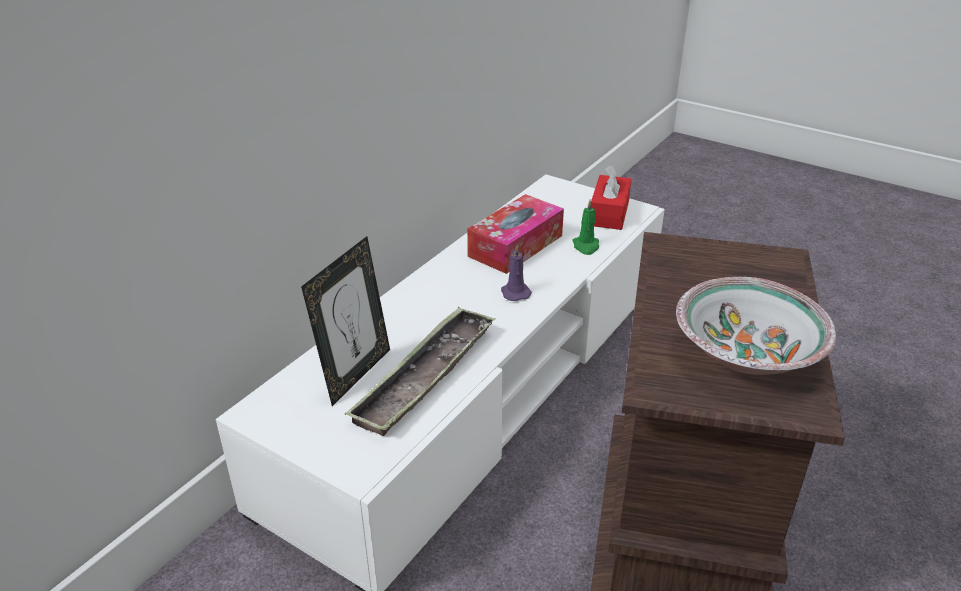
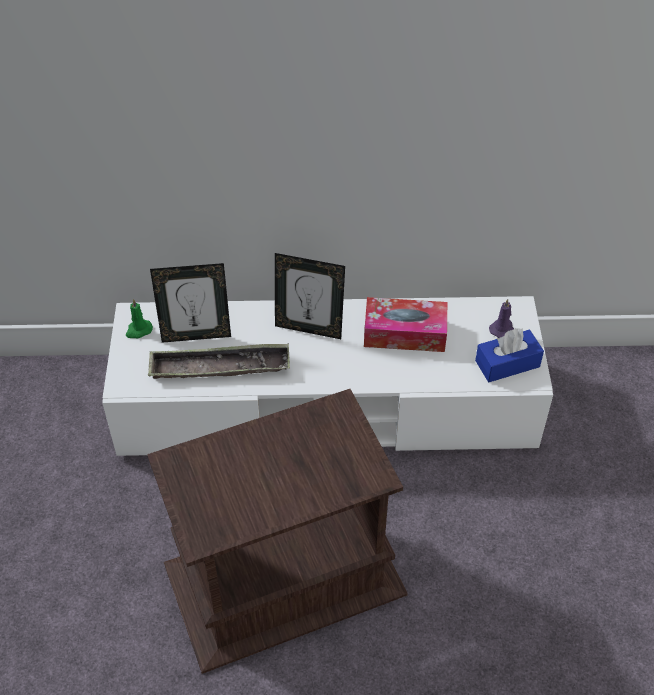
camera: 55 degrees right, 15 degrees up
(443, 294) = (309, 328): none -> picture frame
(515, 292) = (344, 363): purple candle -> purple candle (502, 329)
(586, 246) = (442, 373): green candle -> green candle (138, 330)
(609, 213) = (507, 364): red tissue box -> blue tissue box
(746, 352) = (239, 492): bowl -> none

